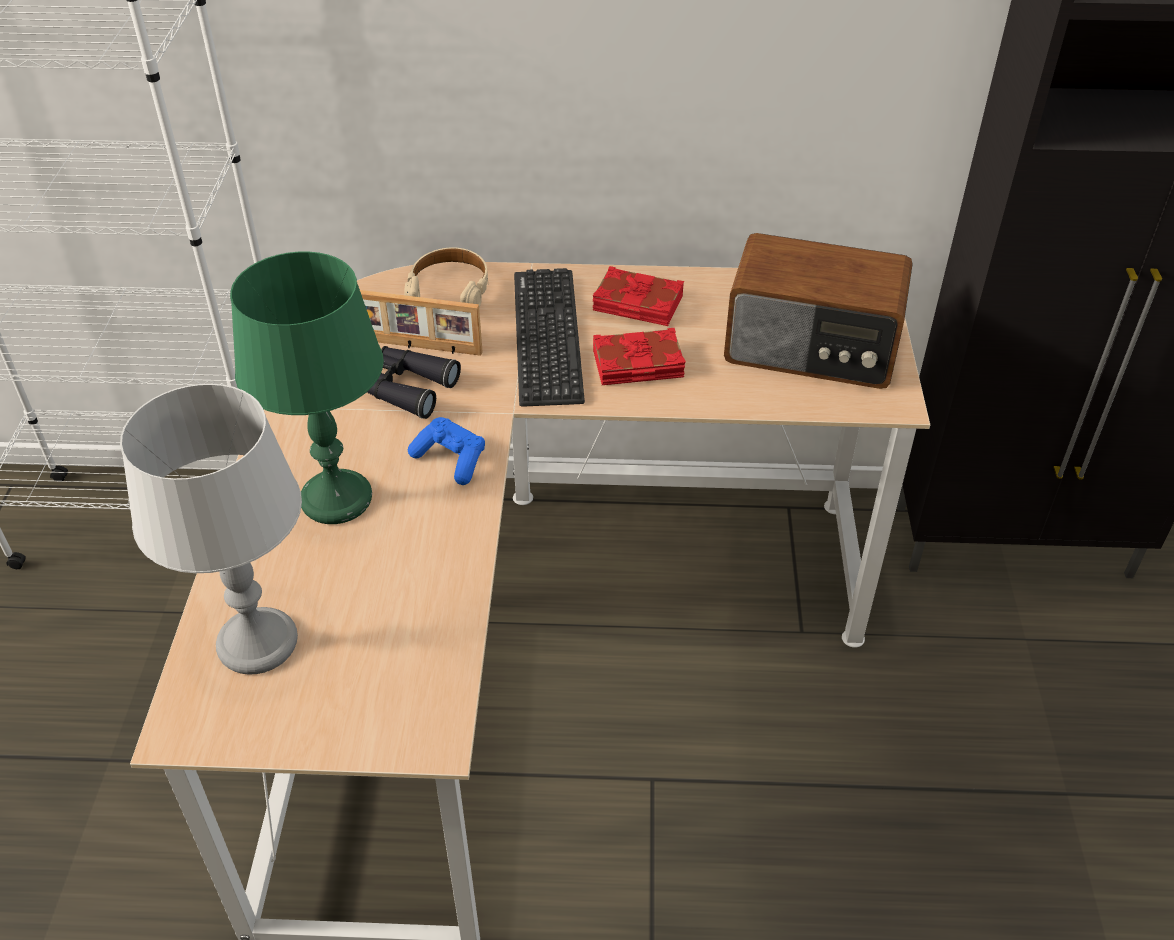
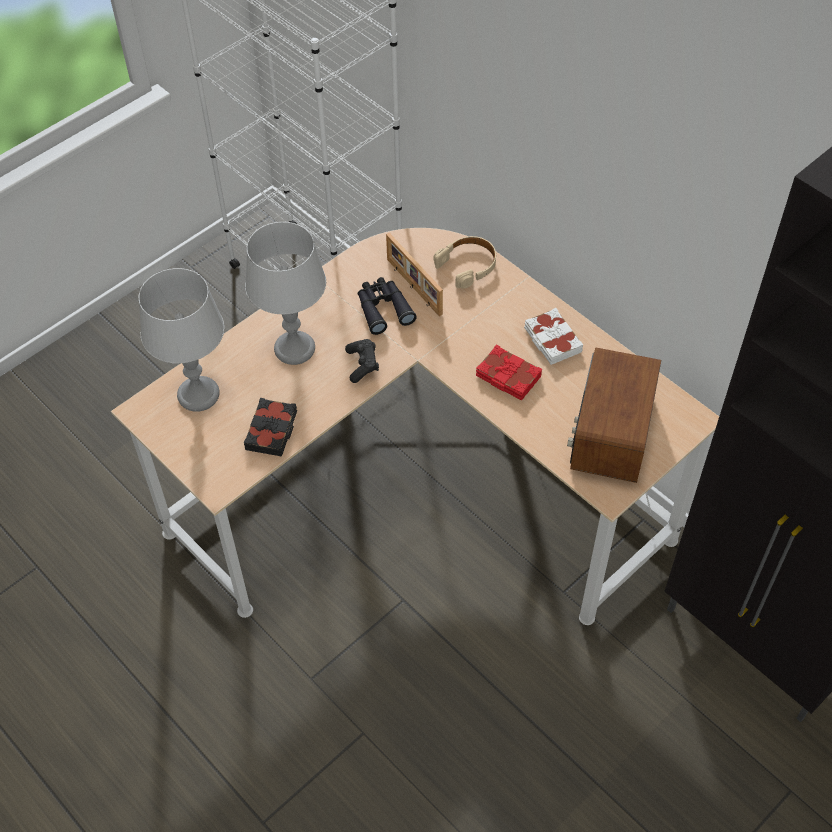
camera: 45 degrees right, 10 degrees up
(337, 499) = (294, 349): green table lamp -> grey table lamp
(424, 611) = (272, 431): none -> black book
(451, 459) = (362, 365): blue game controller -> black game controller
(547, 337) = (483, 328): keyboard -> none
(637, 304) = (552, 340): red book -> white book
(812, 348) = (609, 433): radio -> radio turned 45 degrees clockwise

